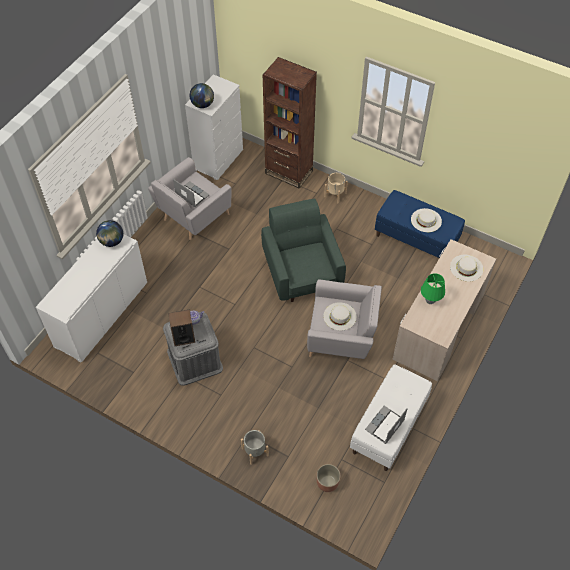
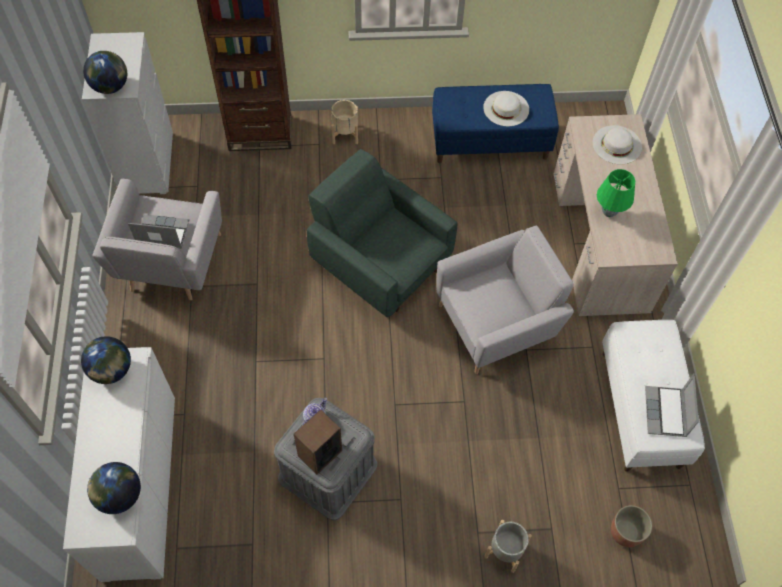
camera: 35 degrees left, 5 degrees up
(75, 298) = (119, 495): none -> globe
(340, 316) = (496, 296): white hat -> none

